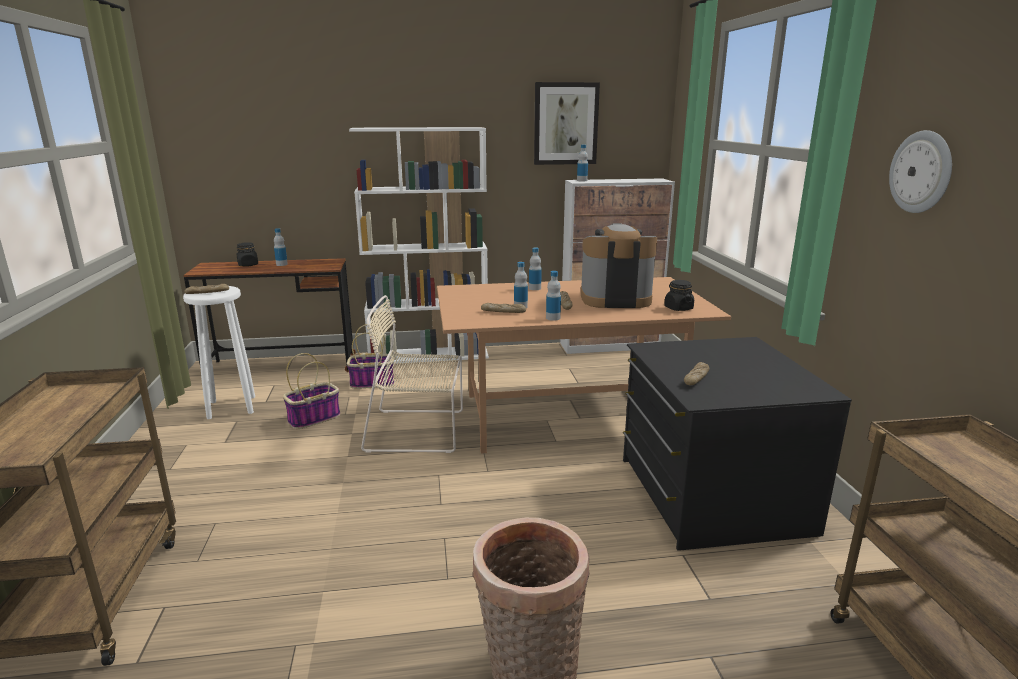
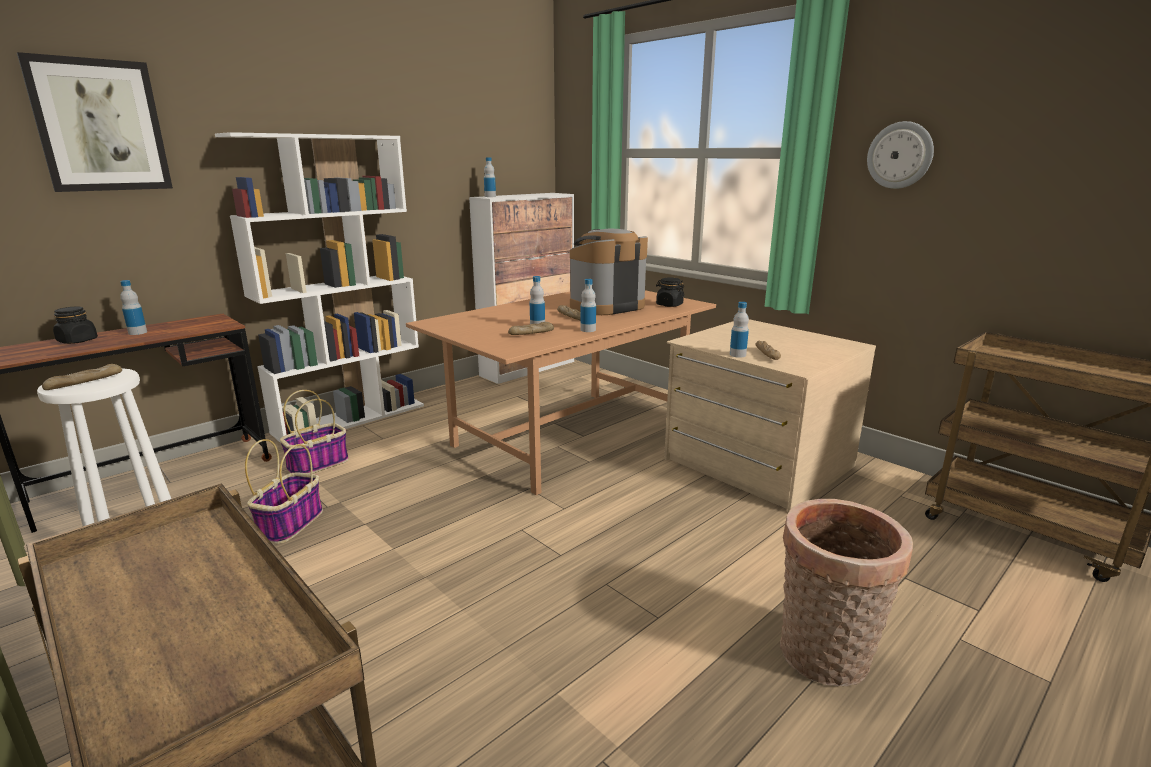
camera: 35 degrees left, 0 degrees up
(419, 430) = (443, 495): beige chair -> none
(535, 288) = (516, 309): bottle -> bottle (737, 355)
(565, 124) = (463, 135): picture -> picture (100, 126)
(710, 495) = (756, 464): black dresser -> beige dresser

